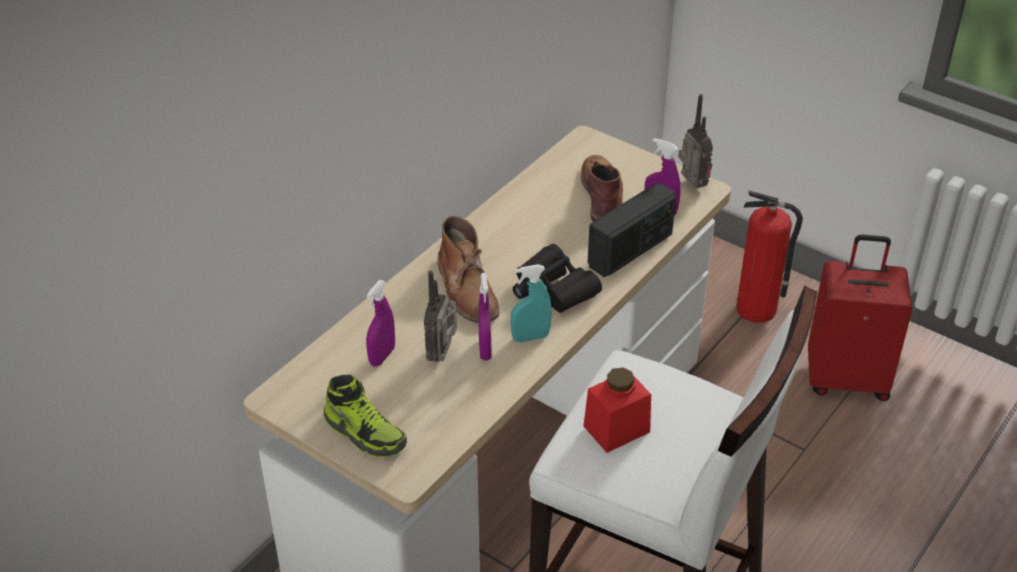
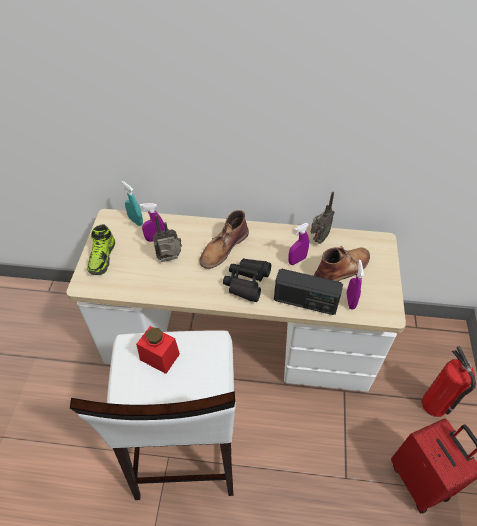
camera: 60 degrees right, 10 degrees up
(485, 349) = (184, 275): purple spray bottle -> purple spray bottle (297, 260)
(530, 337) = (204, 289): turquoise spray bottle -> turquoise spray bottle (136, 221)
(691, 186) = (386, 306): radio -> radio (318, 239)

